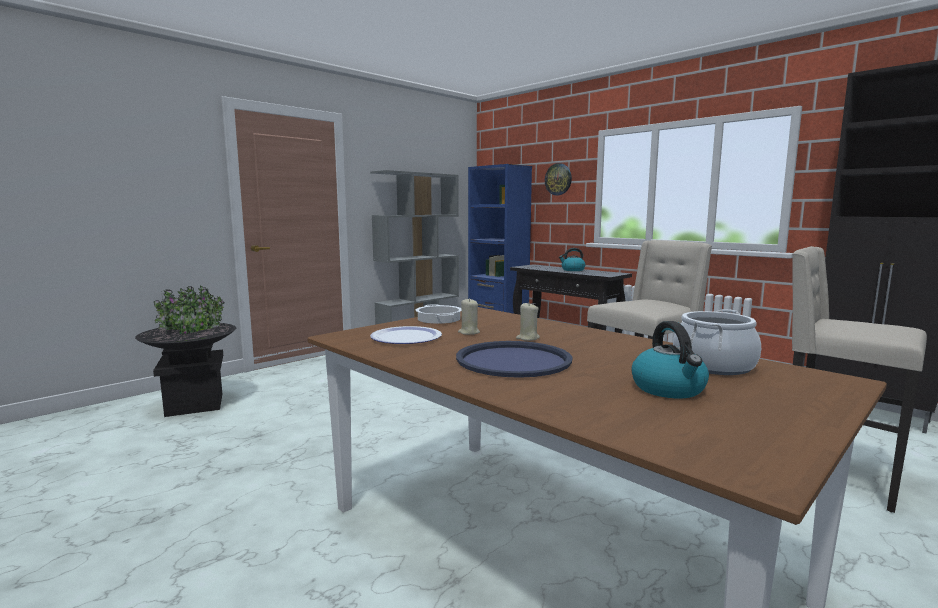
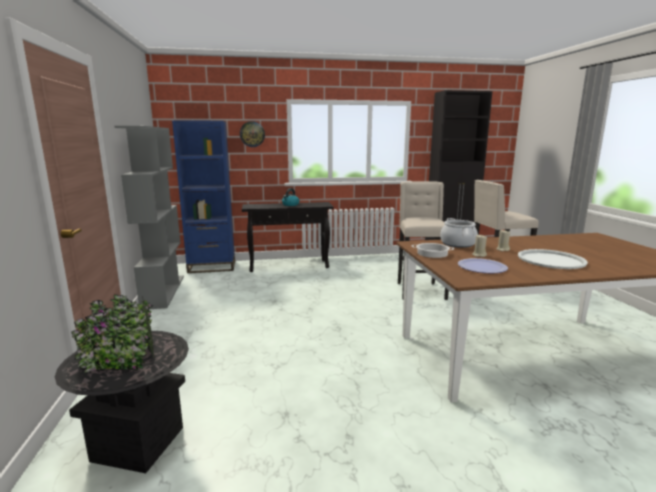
camera: 55 degrees left, 5 degrees up
(513, 360) = (551, 260): blue tray -> white tray
(669, 389) = (606, 252): kettle -> none
(714, 366) = (571, 240): cooking pot -> cooking pot (458, 244)

